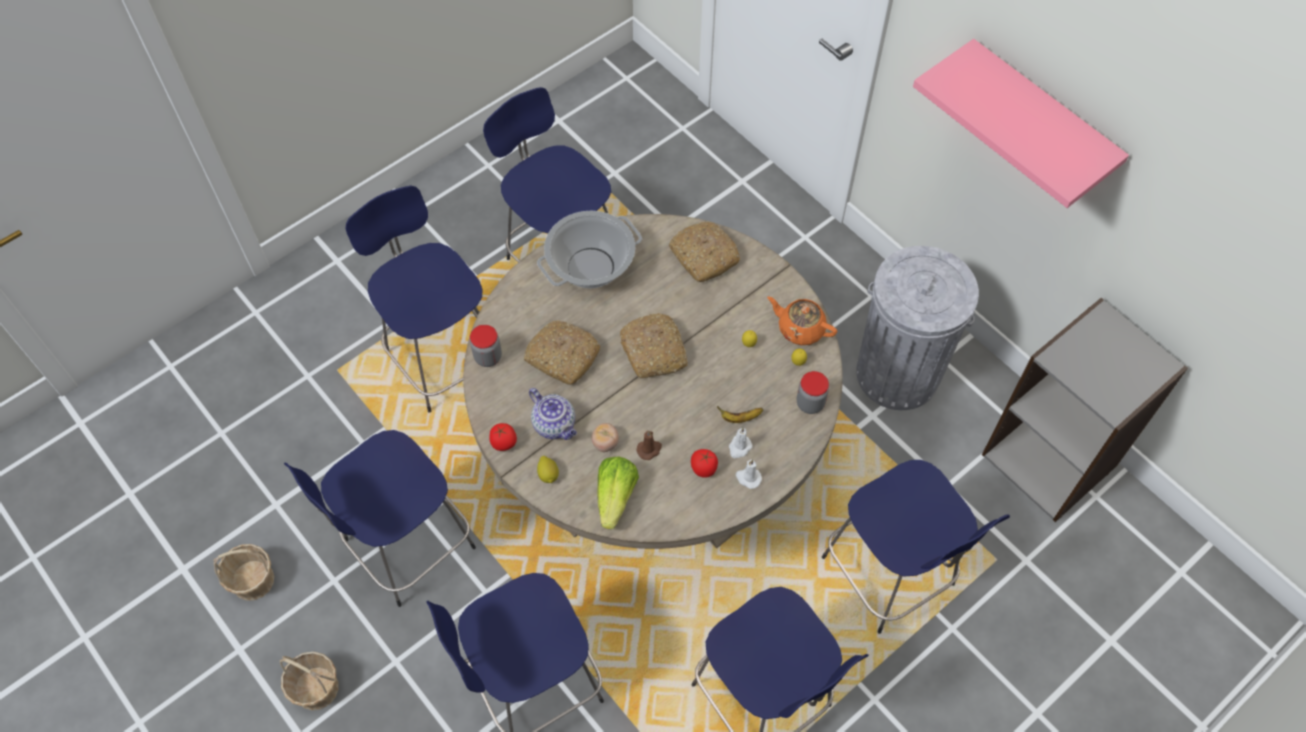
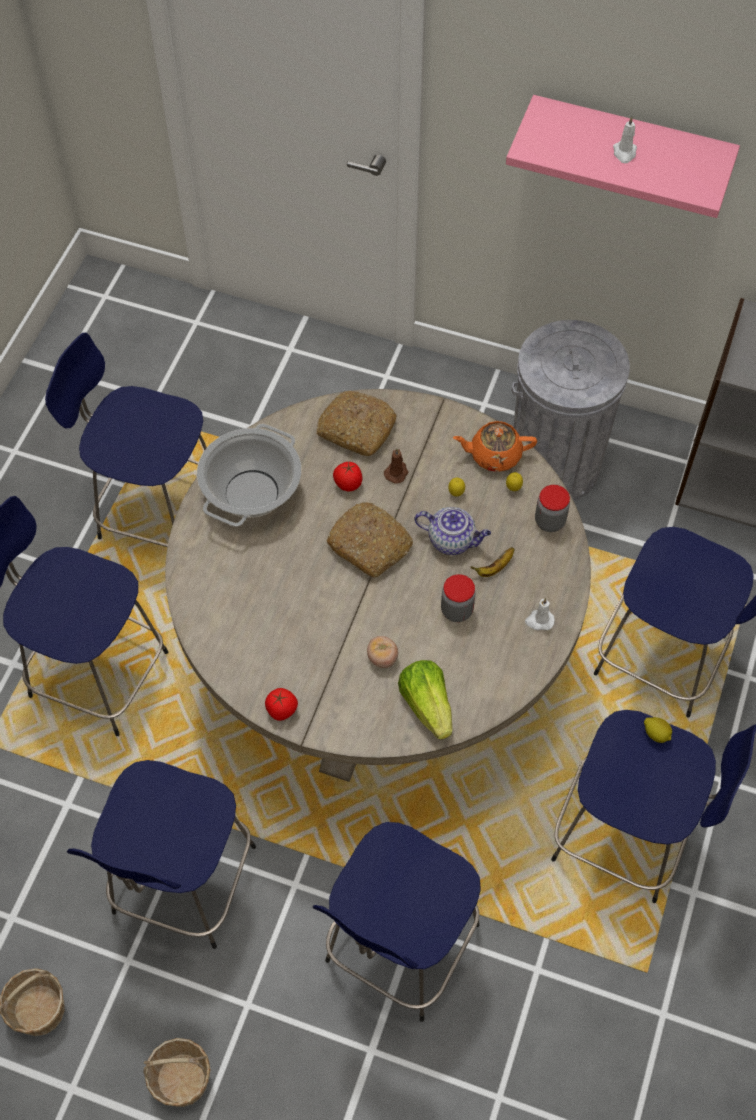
camera: 30 degrees left, 0 degrees up
(488, 357) = (207, 633): jar -> jar (456, 610)
(548, 474) = (347, 718): lemon -> lemon (656, 734)
(555, 425) = (321, 666): teapot -> teapot (452, 540)
(561, 357) = (282, 596): bread -> none
(649, 449) = (429, 642): brown candle -> brown candle (397, 472)
(703, 469) = (492, 634): tomato -> tomato (348, 484)
(739, 448) = (512, 596): white candle -> white candle (624, 153)

